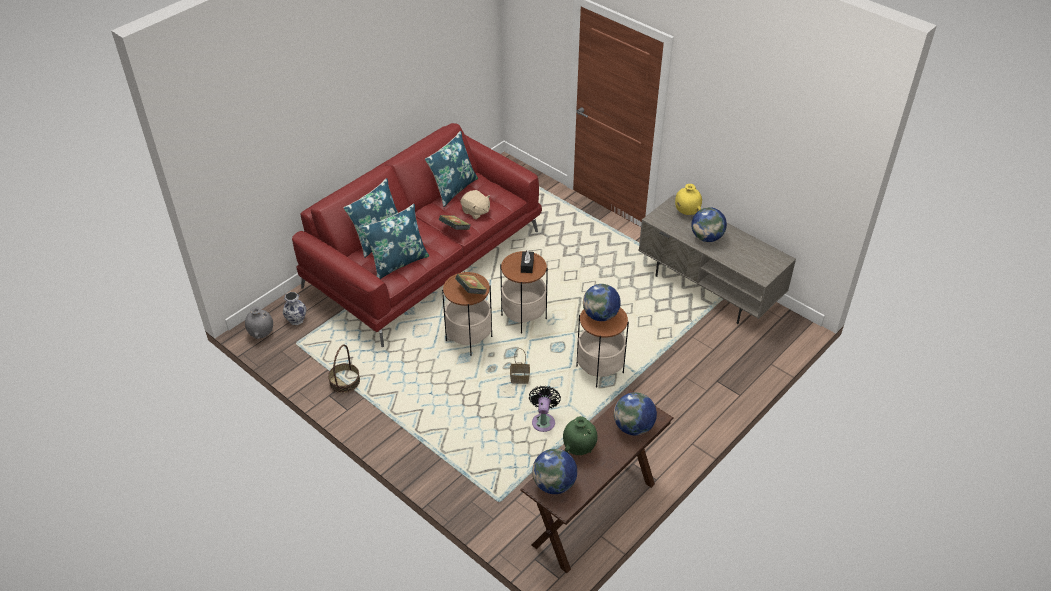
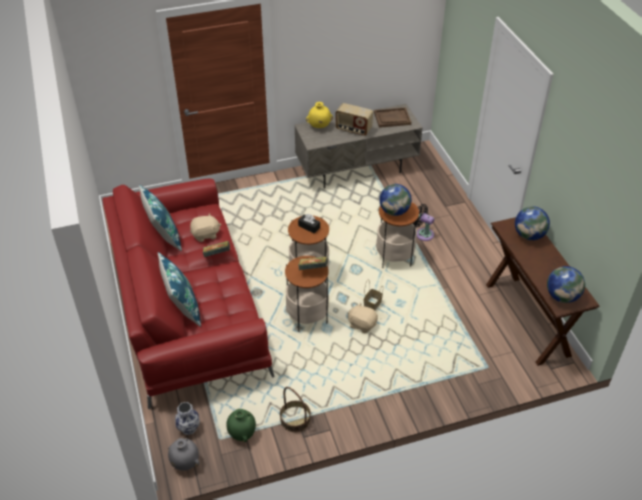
camera: 60 degrees left, 0 degrees up
(398, 262) = (226, 306): blue pillow -> none
(487, 381) = (362, 324): none -> beige plush toy
(543, 420) = (424, 309): black fan -> black fan (423, 233)
(579, 448) = (534, 270): green vase -> green vase (242, 433)
(707, 237) = (353, 129): globe -> radio
(756, 258) = (392, 118): none -> brown tray

